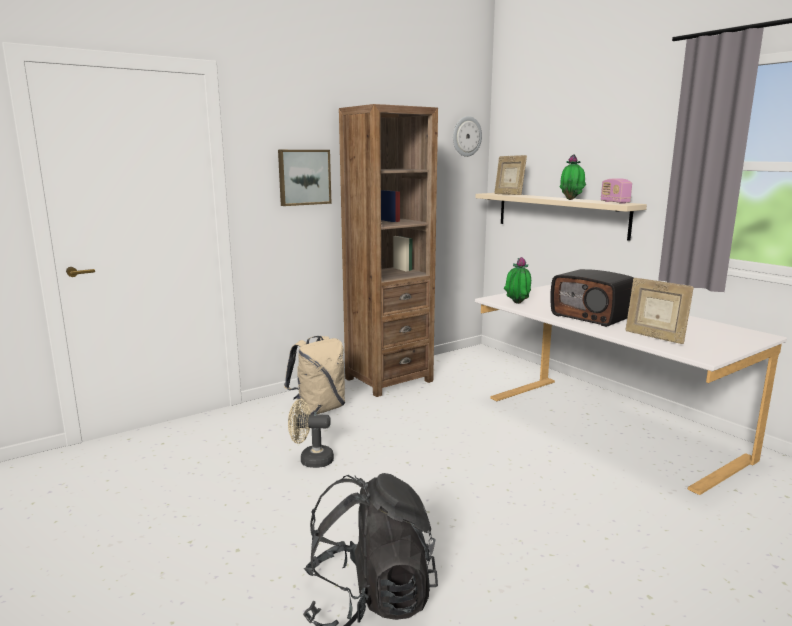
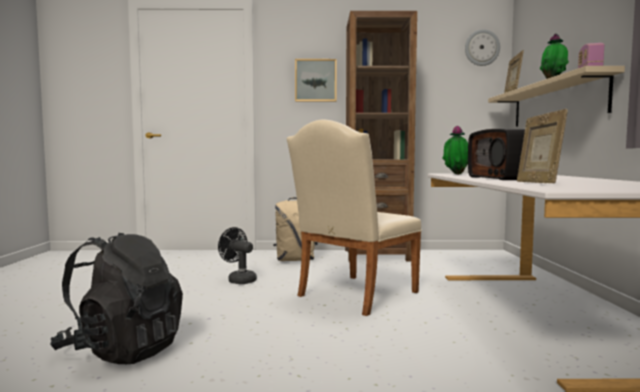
camera: 35 degrees right, 10 degrees down
(311, 460) = (239, 280): beige fan -> black fan
(453, 447) = (353, 295): none -> beige chair

